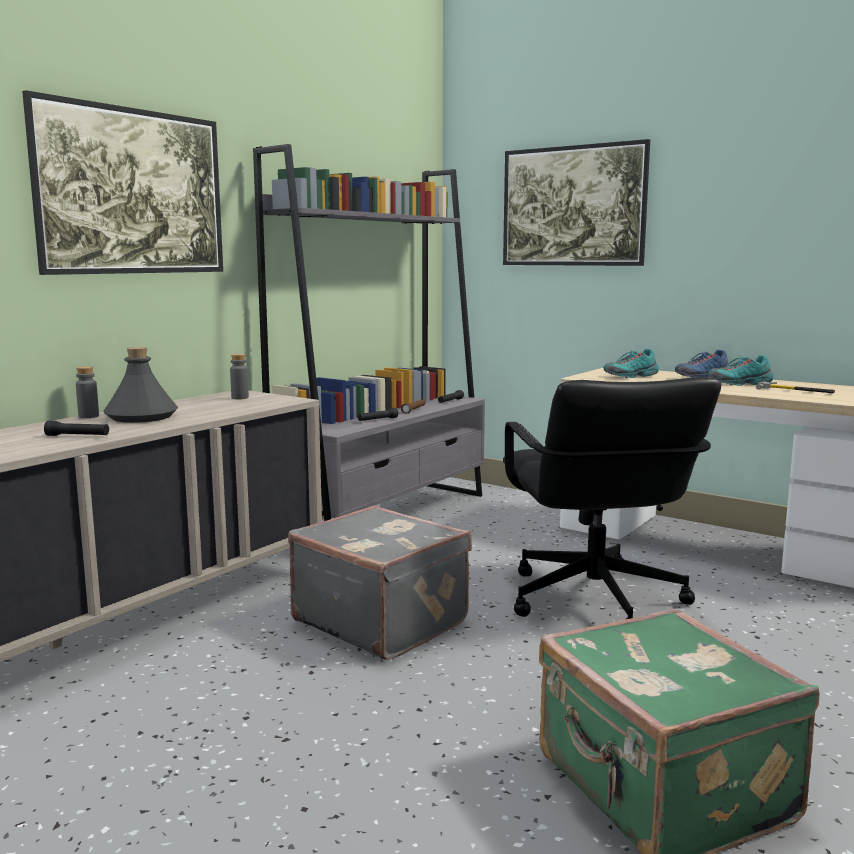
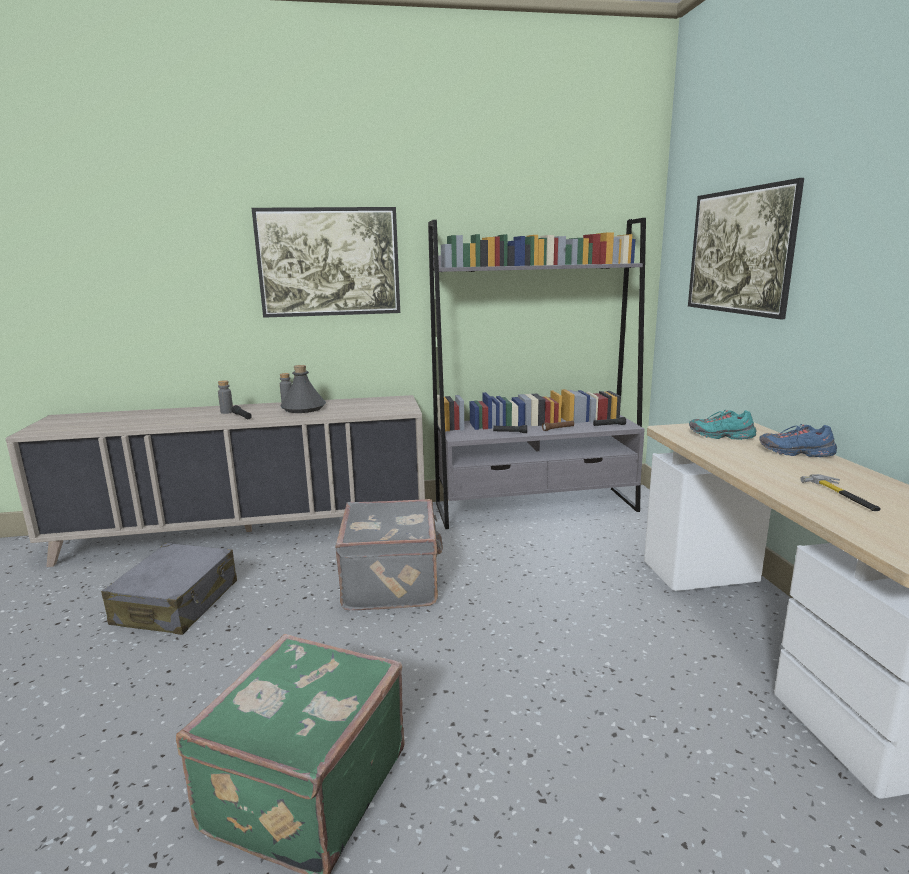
camera: 45 degrees right, 5 degrees up
(137, 754) = (177, 603): none -> grey suitcase
(240, 398) = (388, 403): grey bottle -> grey bottle (227, 412)
(594, 600) = (546, 633): black office chair -> none
(740, 384) = (808, 470): turquoise shoe -> none

